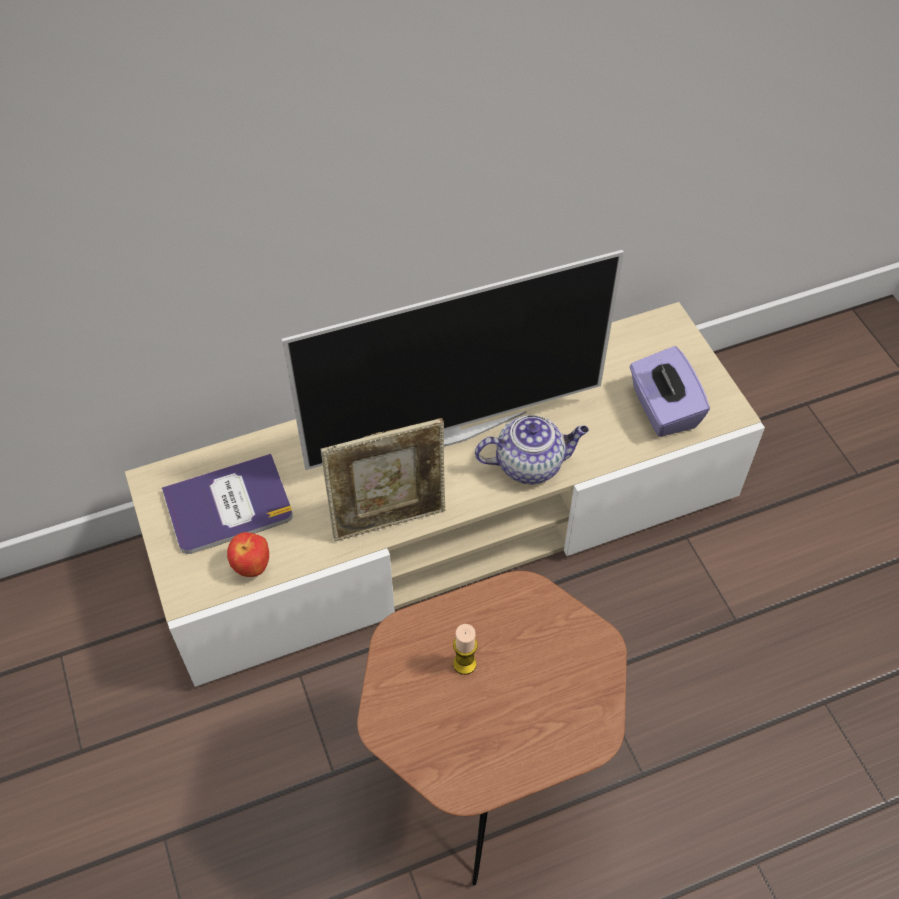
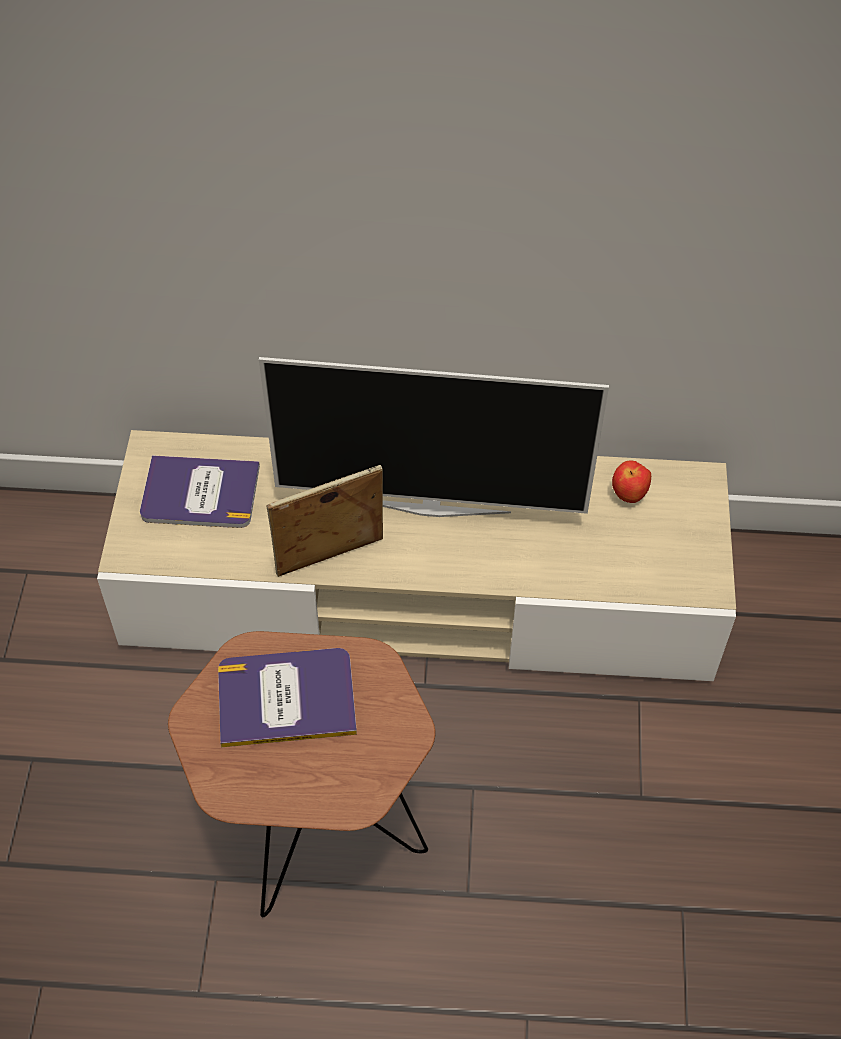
camera: 25 degrees right, 0 degrees up
(252, 567) = (191, 554): apple -> apple (629, 495)
(389, 520) = (330, 561): picture frame -> picture frame turned 150 degrees clockwise
(464, 664) = (286, 698): candle -> book
(530, 464) = (486, 561): teapot -> none
(662, 409) = (644, 560): purple tissue box -> none

